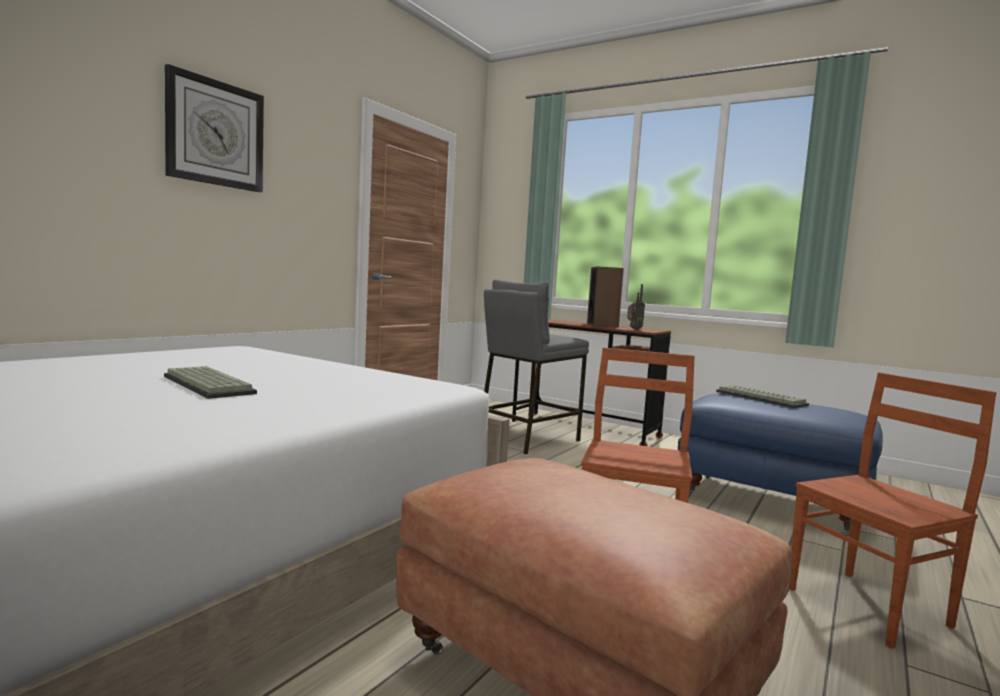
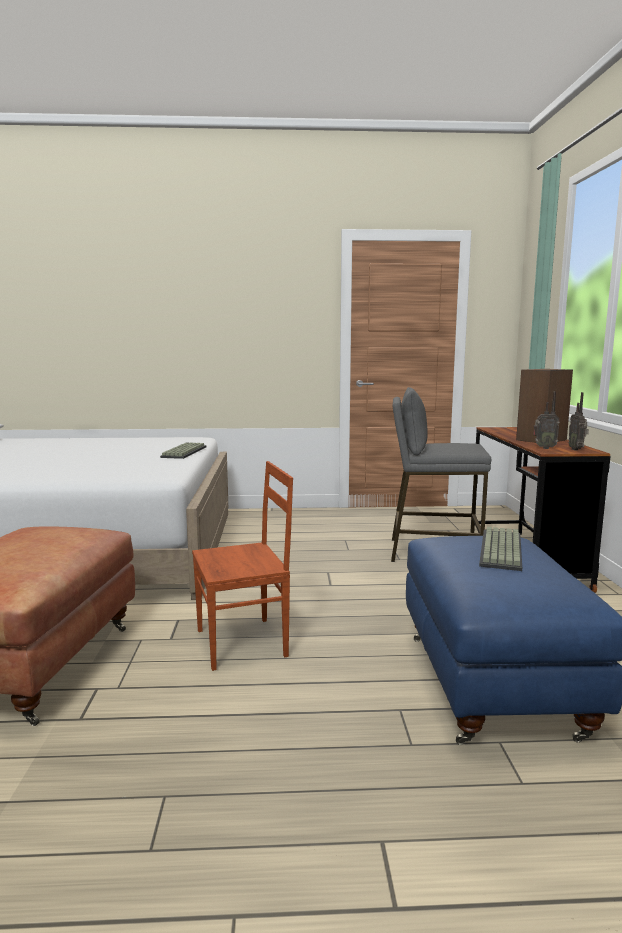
camera: 55 degrees right, 5 degrees up
(205, 385) = (72, 458): keyboard -> keyboard (183, 452)
(215, 133) = (207, 293): wall clock -> none
(649, 329) = (577, 449): none -> radio
(870, 607) = (268, 771): brown chair -> none

